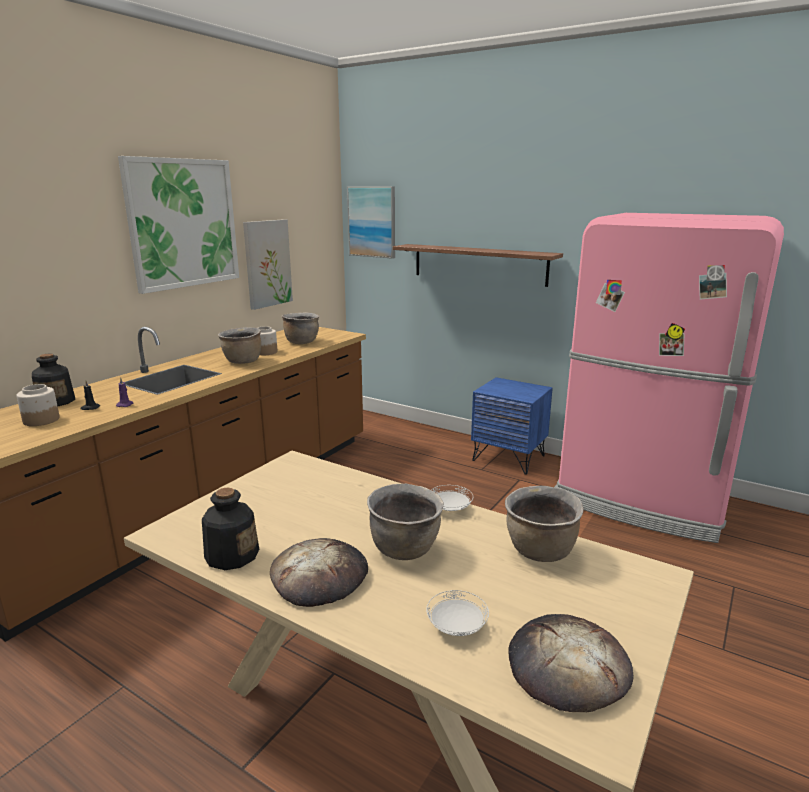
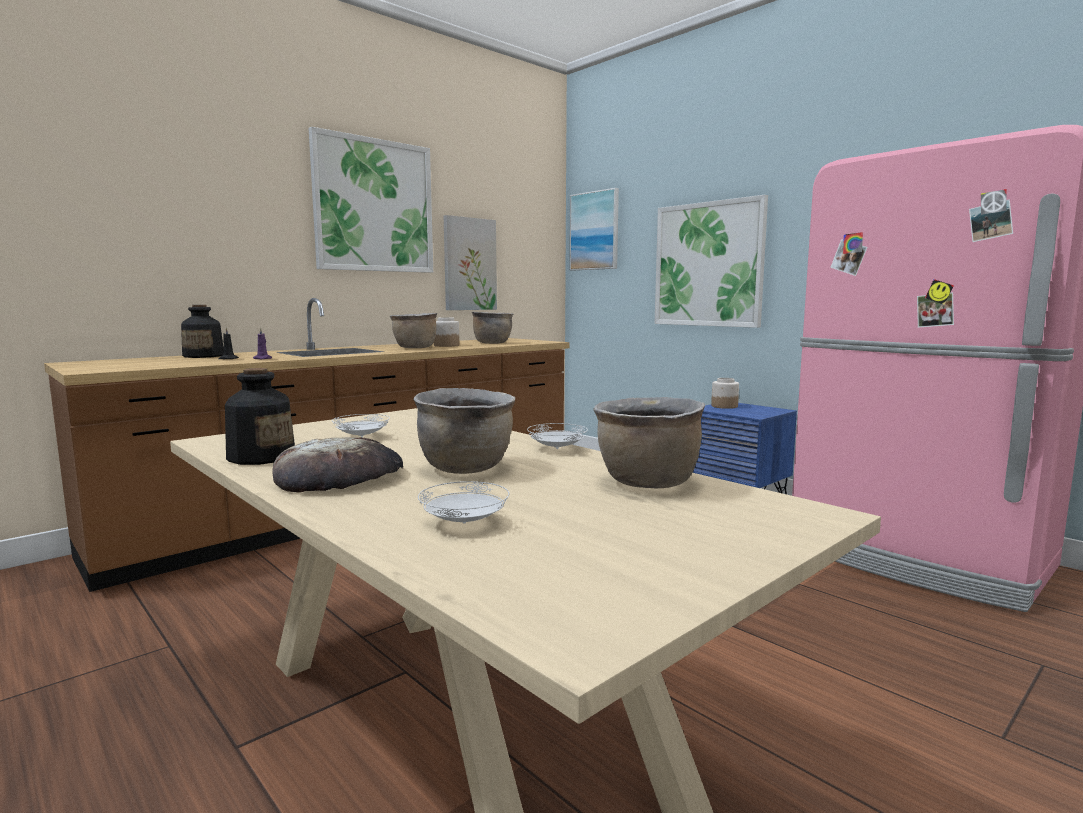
camera: 15 degrees right, 10 degrees down
(41, 420) = (173, 361): jar -> jar (724, 406)
(287, 509) = (362, 437): none -> white plate
(479, 264) = (708, 264): shelf -> picture
(567, 666) = (590, 569): bread -> none

